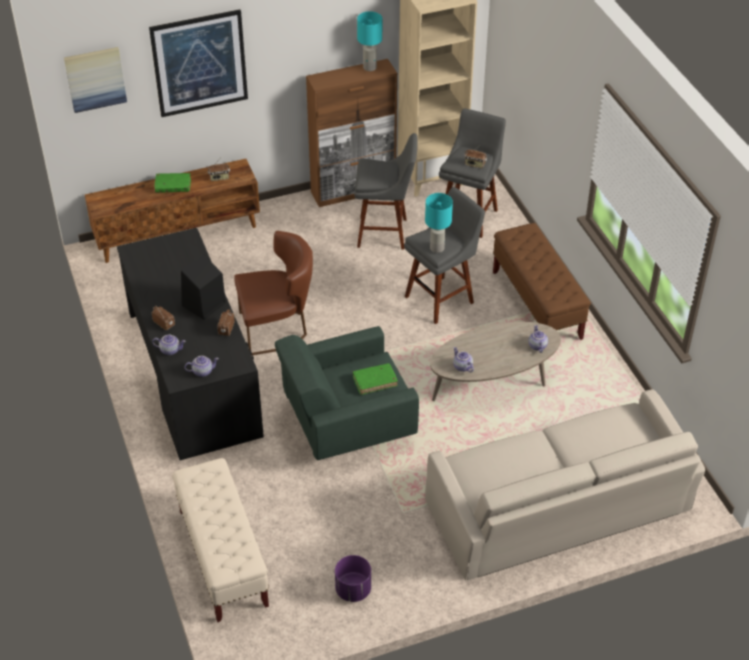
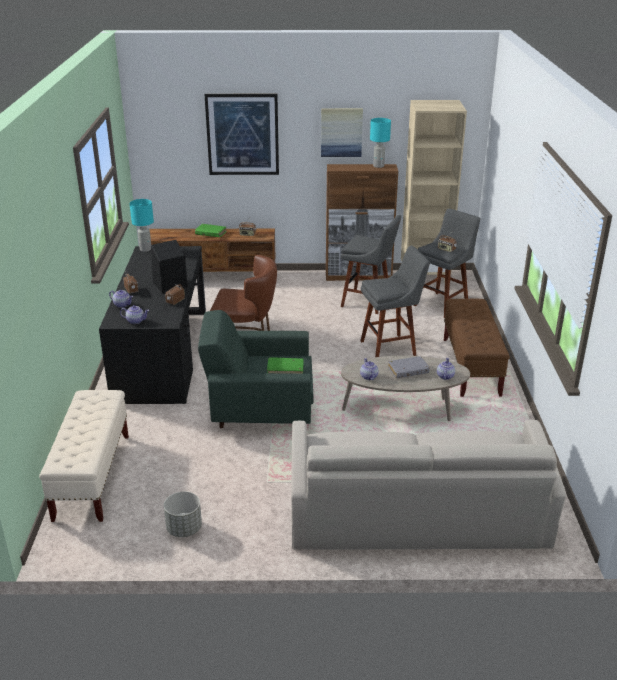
camera: 20 degrees right, 15 degrees down
(95, 79) = (161, 130): picture -> picture (341, 132)
(353, 590) = (184, 529): purple planter -> grey planter
(436, 248) = (383, 289): turquoise table lamp -> turquoise table lamp (145, 249)
(498, 348) = (408, 371): none -> grey book

